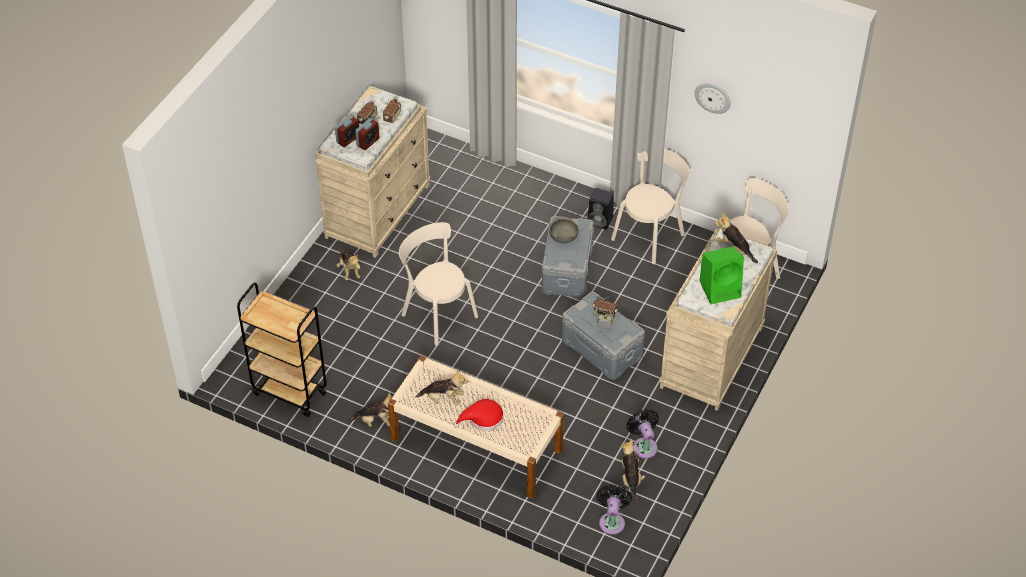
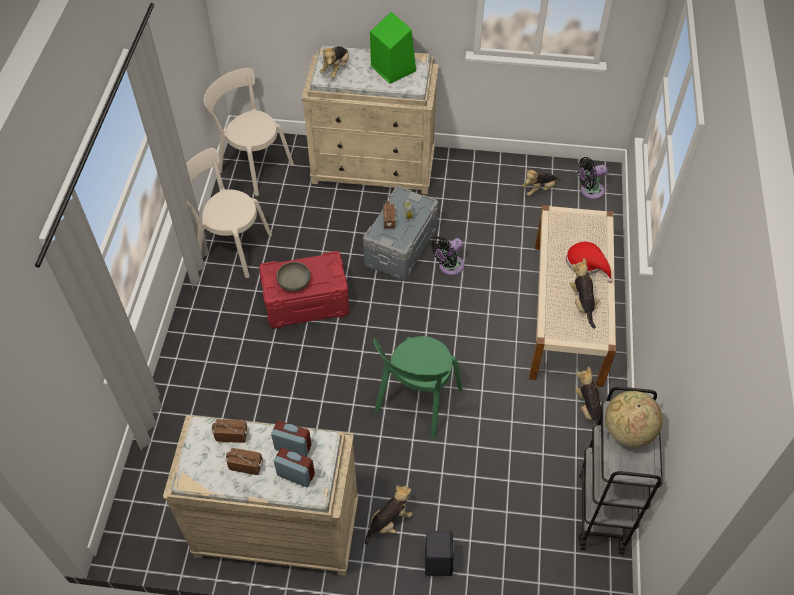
camera: 110 degrees left, 5 degrees up
(287, 318) = (627, 431): none -> globe
(288, 394) = (601, 512): brown cart -> grey cart
(437, 313) = (416, 403): beige chair -> green chair
(566, 270) = (307, 304): grey storage box -> red storage box
(601, 221) = (223, 293): black speaker -> black speaker (438, 560)
(643, 445) = (498, 189): black fan -> black fan (449, 267)
(713, 97) = (168, 64): wall clock -> none

